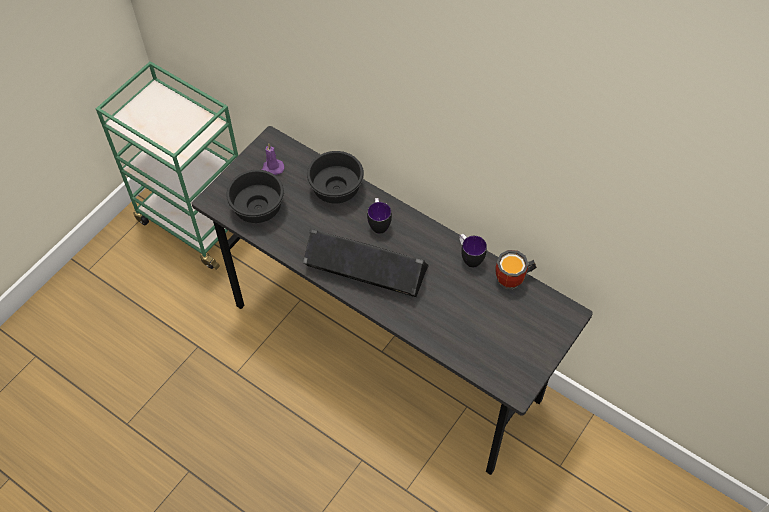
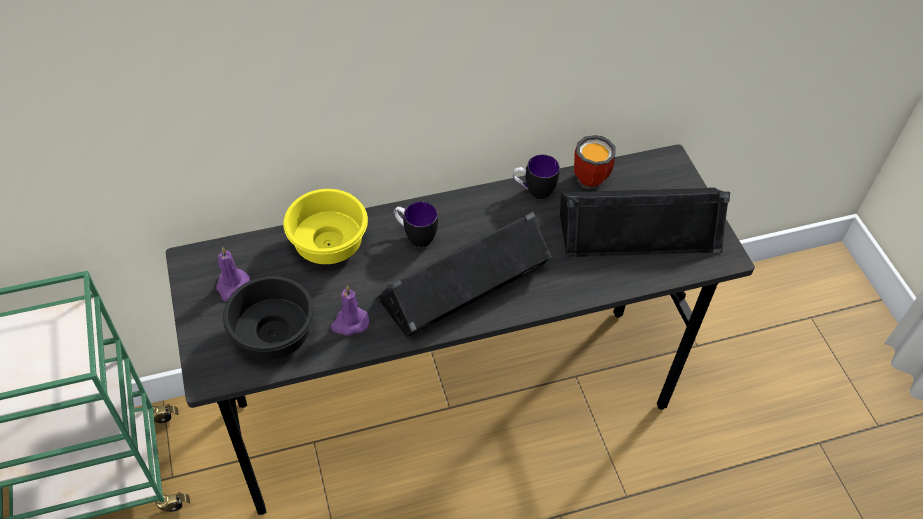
camera: 55 degrees left, 5 degrees down
(294, 234) = (349, 323): none -> purple candle
(335, 190) = (329, 246): black bowl -> yellow bowl
(494, 329) = (638, 228): none -> black speaker

